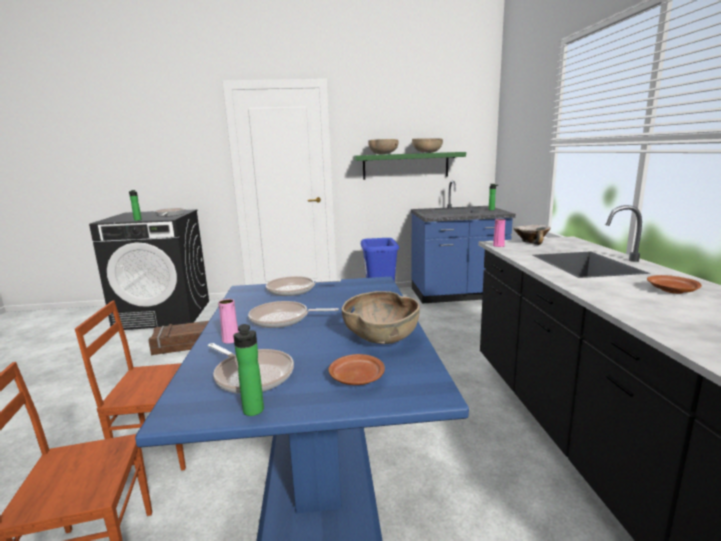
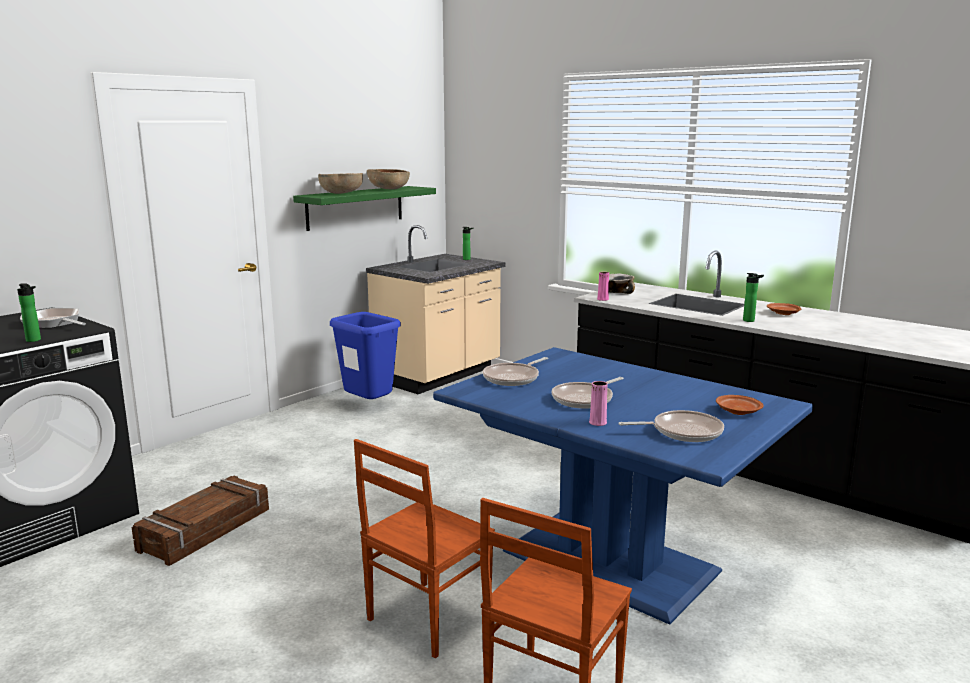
camera: 45 degrees left, 0 degrees up
(253, 412) = (741, 443): bottle -> bottle (750, 321)
(382, 337) = (685, 388): brown bowl -> none
(457, 294) = (439, 375): blue counter -> beige counter

